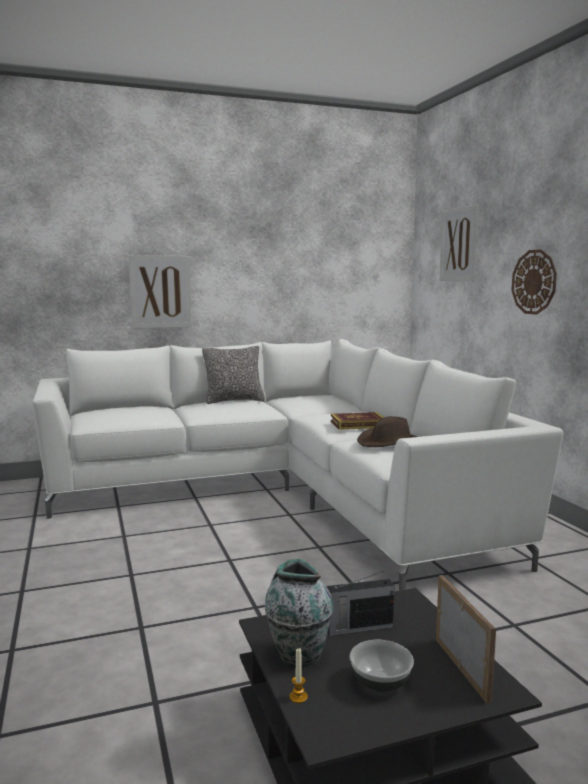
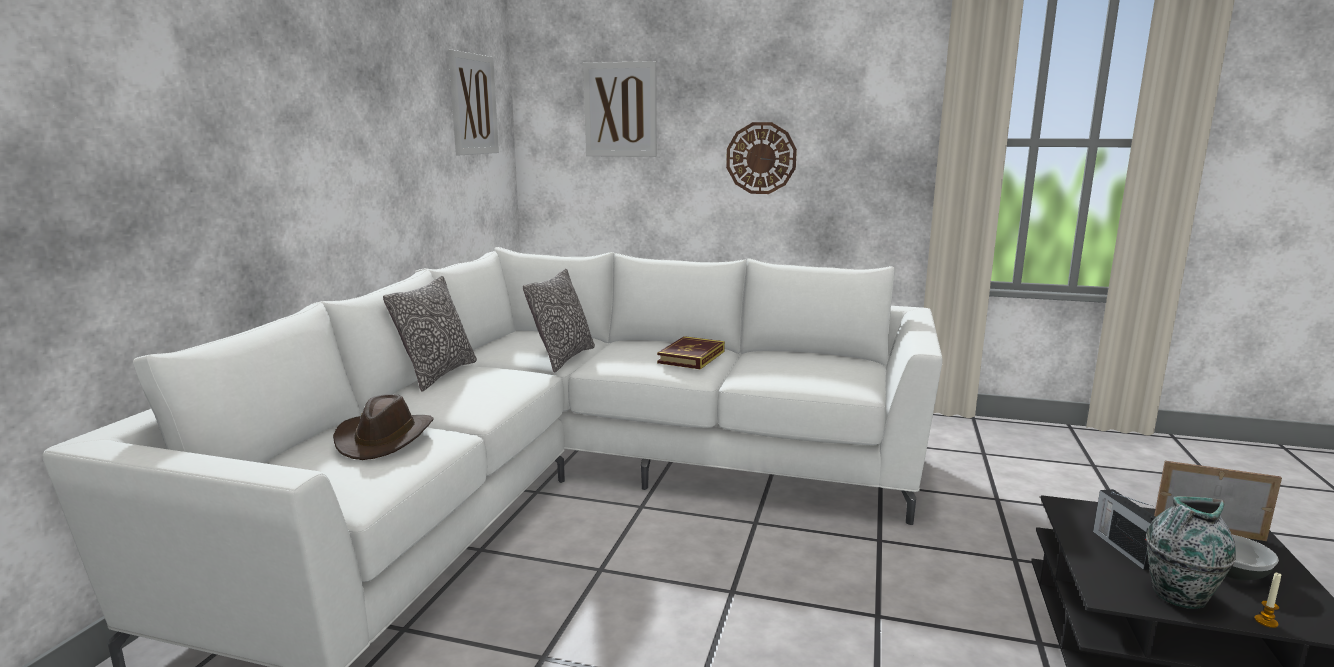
camera: 55 degrees left, 5 degrees up
(160, 292) = (247, 197): picture -> picture (473, 104)
(310, 410) = (563, 358): none -> pillow
(357, 627) = (1123, 548): radio -> radio turned 150 degrees clockwise
(389, 442) = (787, 366): brown hat -> brown hat (385, 438)

